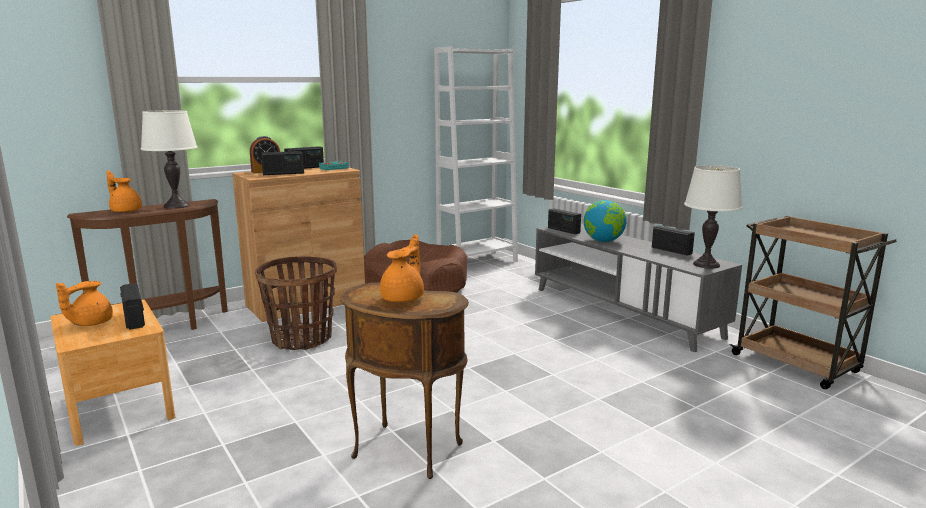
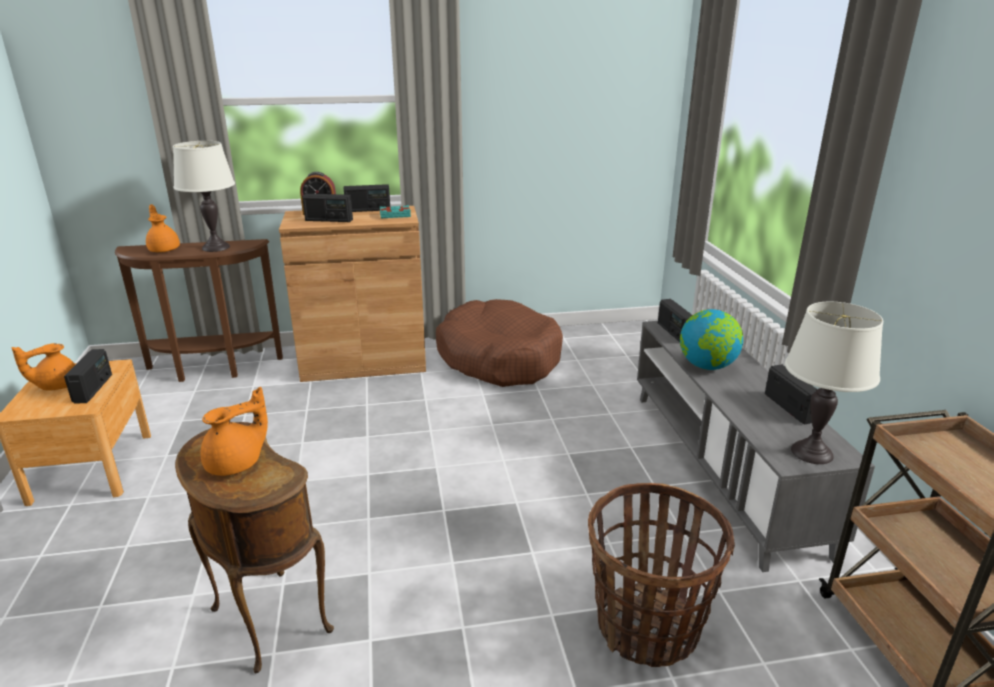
camera: 25 degrees right, 10 degrees up
(302, 339) = (314, 417): basket -> basket (647, 628)
(477, 262) = (603, 336): white bookcase -> none

